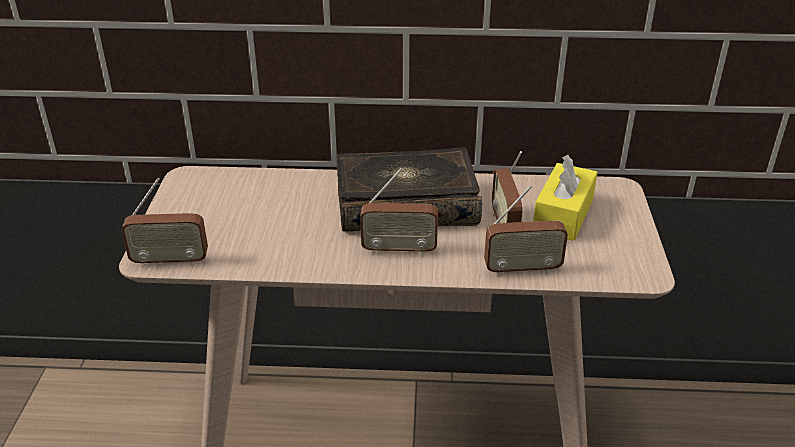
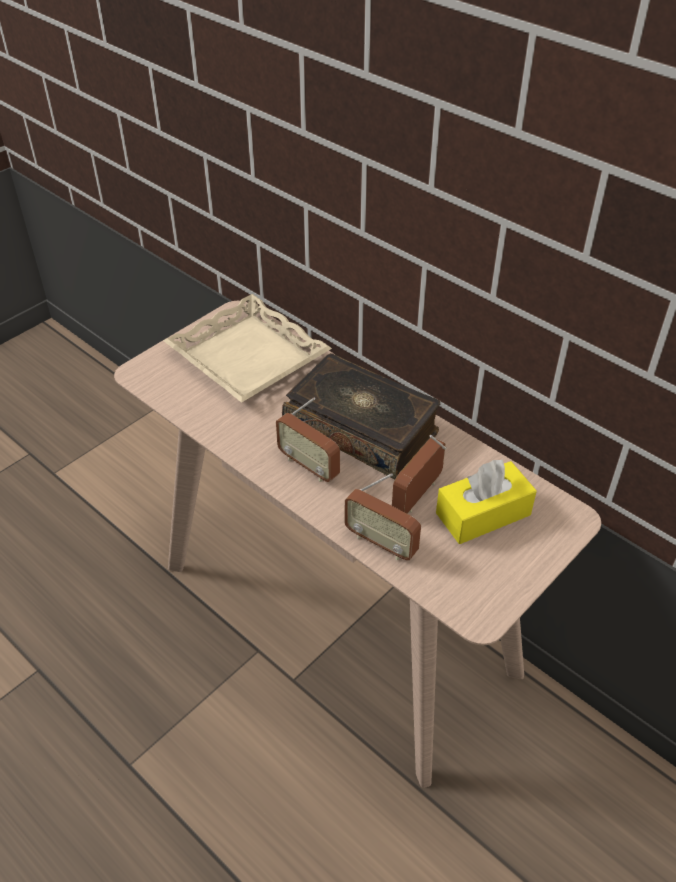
camera: 40 degrees right, 10 degrees up
(170, 261) = (150, 382): radio -> none
(243, 201) = (249, 357): none -> beige tray

